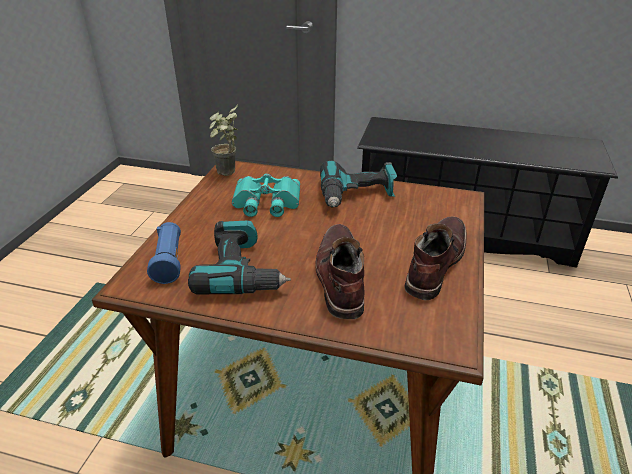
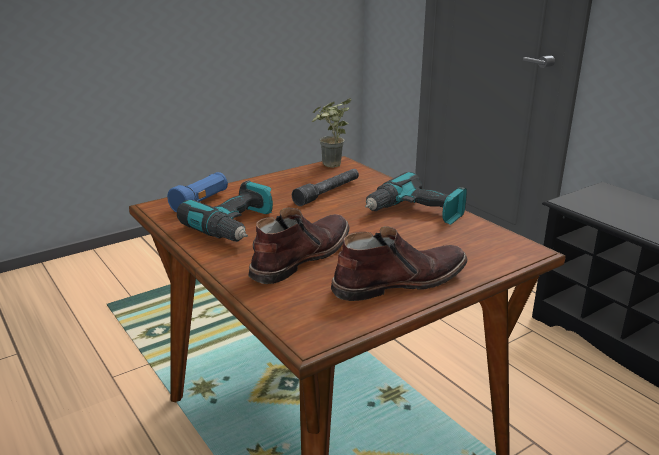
camera: 40 degrees right, 10 degrees down
(266, 202) = (328, 193): turquoise binoculars -> grey flashlight

